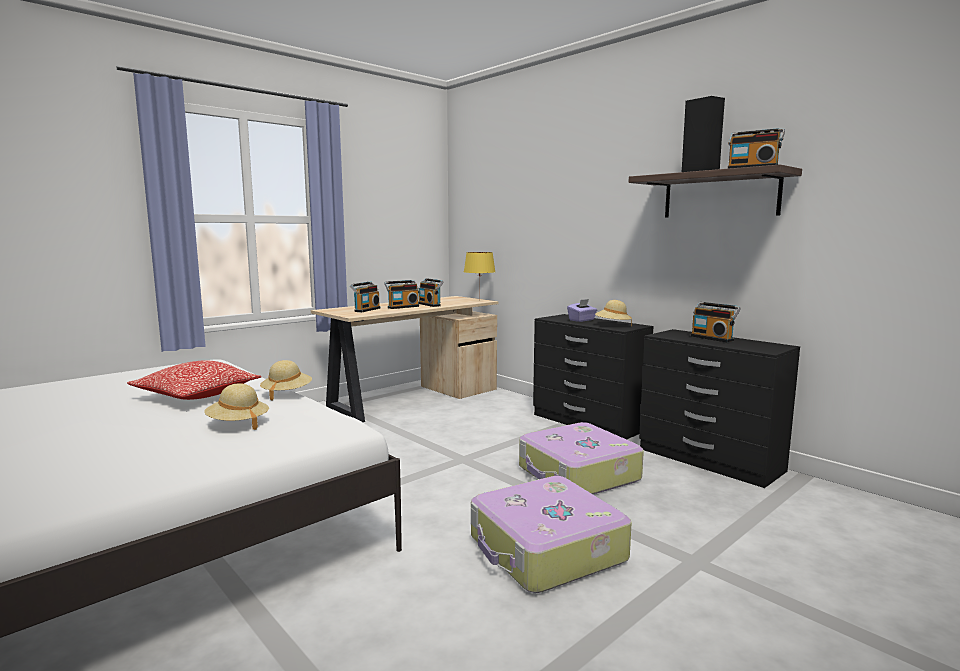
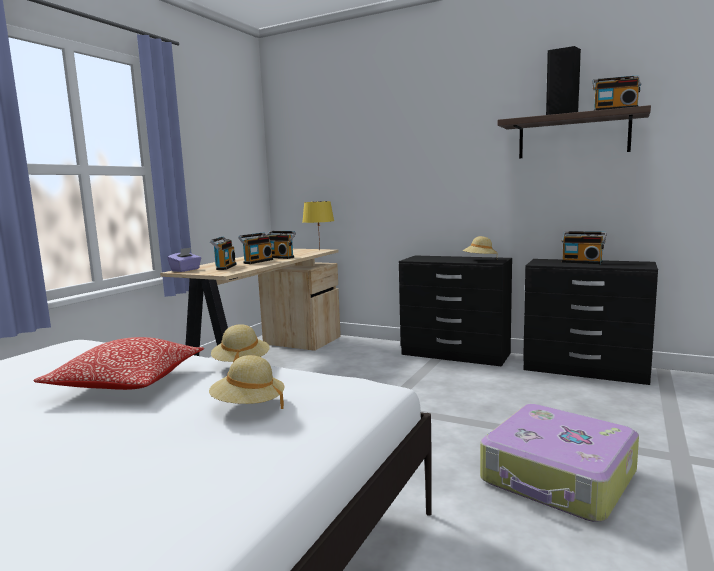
camera: 20 degrees left, 0 degrees up
(578, 474) = (502, 402): suitcase -> none
(582, 320) = (444, 258): purple tissue box -> purple tissue box (186, 270)

